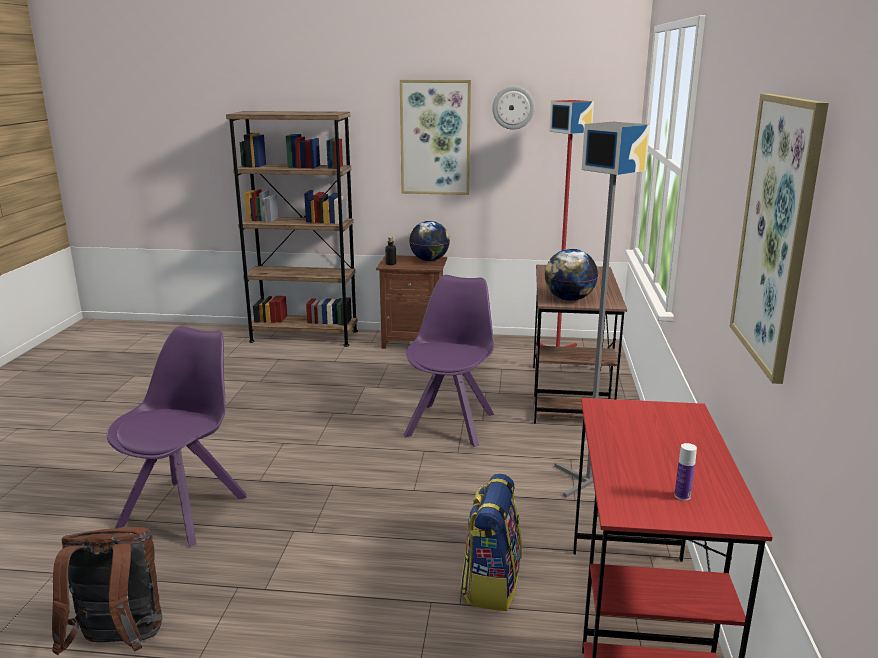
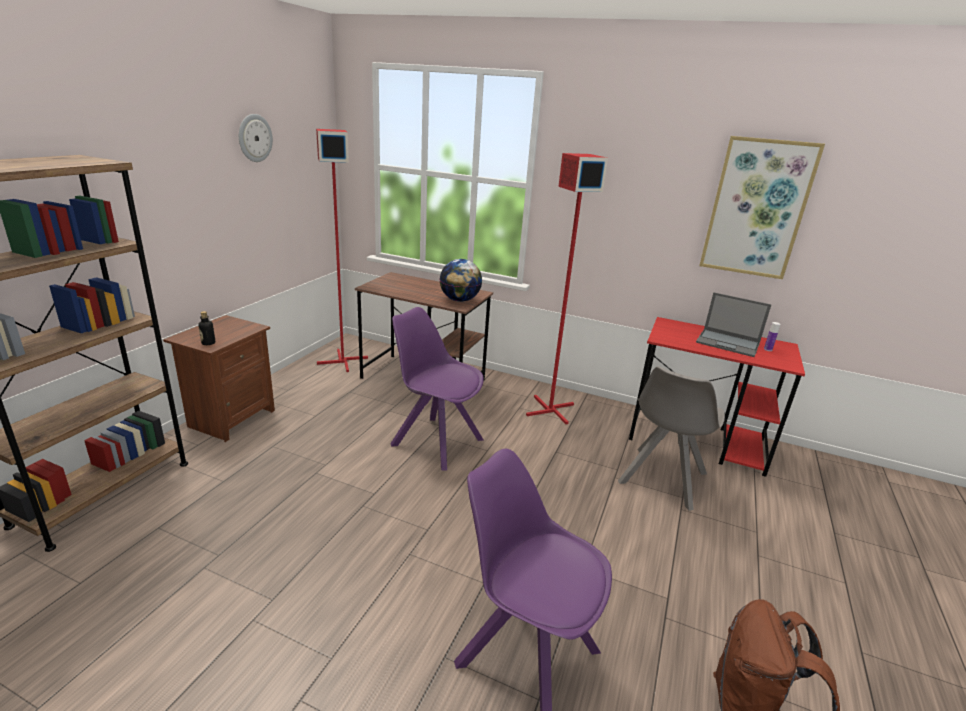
camera: 75 degrees left, 5 degrees up
(429, 260) = (227, 324): globe -> none
(435, 138) = (189, 180): picture -> none
(491, 584) = (662, 479): backpack -> grey chair
(589, 480) = (549, 409): grey floor lamp -> red floor lamp
(661, 459) = (728, 343): none -> laptop

